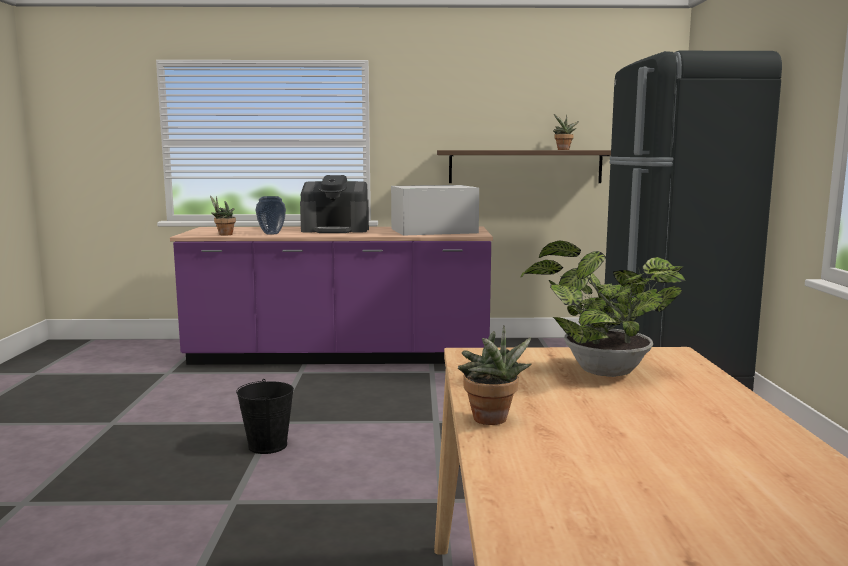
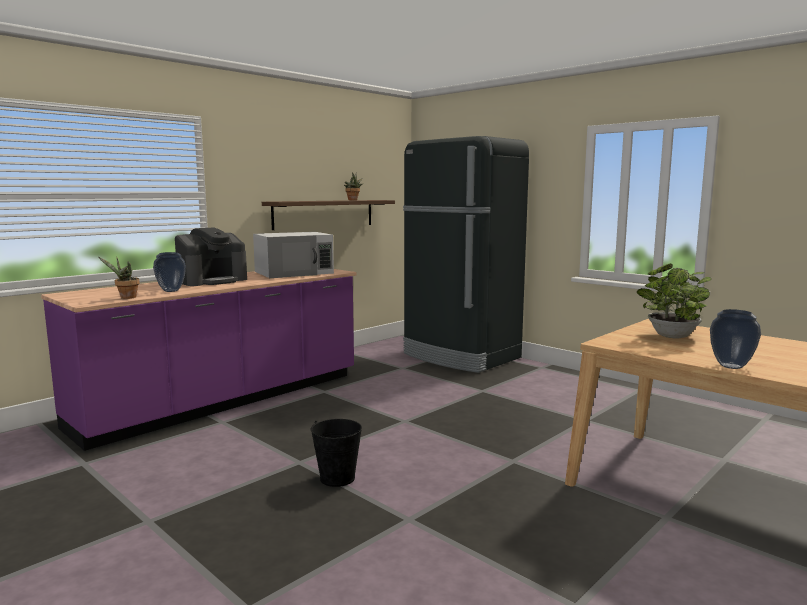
camera: 45 degrees left, 0 degrees up
(432, 231) = (294, 272): white microwave -> white microwave turned 150 degrees counterclockwise
(492, 421) = (730, 366): potted plant -> vase

